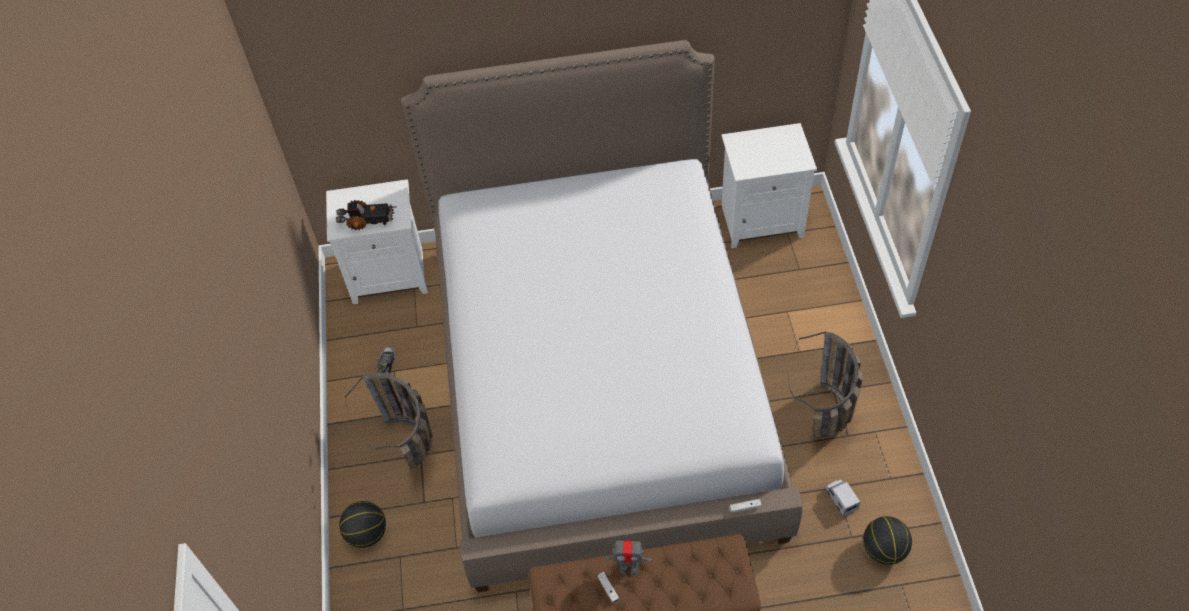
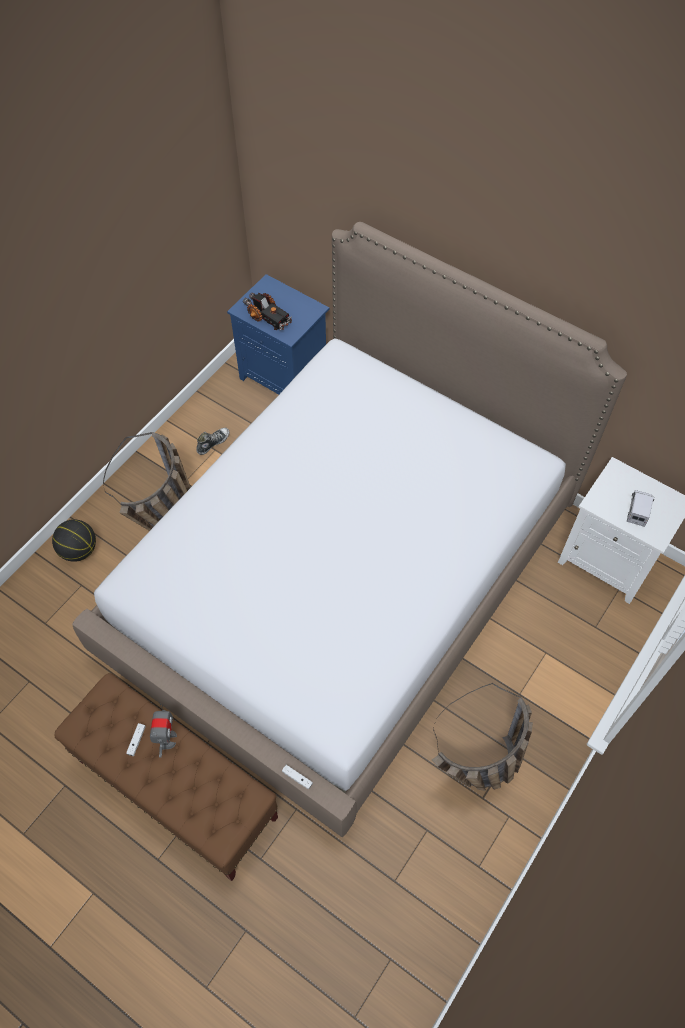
camera: 40 degrees right, 5 degrees up
(390, 275) = (285, 377): white nightstand -> blue nightstand
(629, 567) = (167, 739): toy robot -> toy robot turned 135 degrees counterclockwise
(841, 499) = (419, 843): toy truck -> toy truck (638, 510)
(883, 550) = (407, 917): basketball -> none

